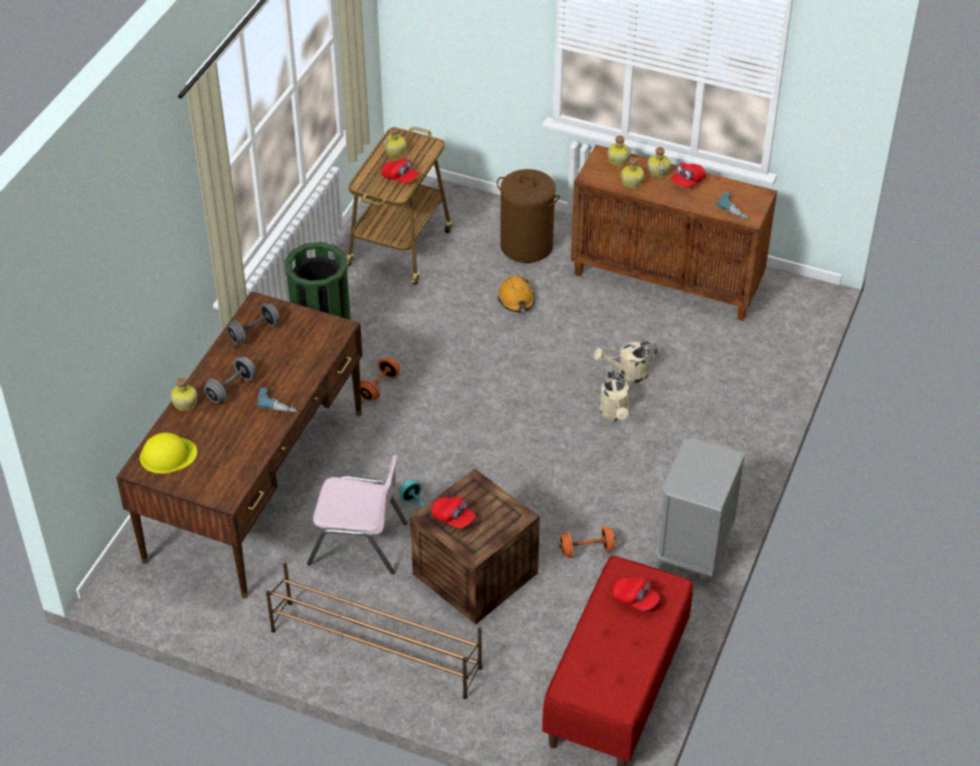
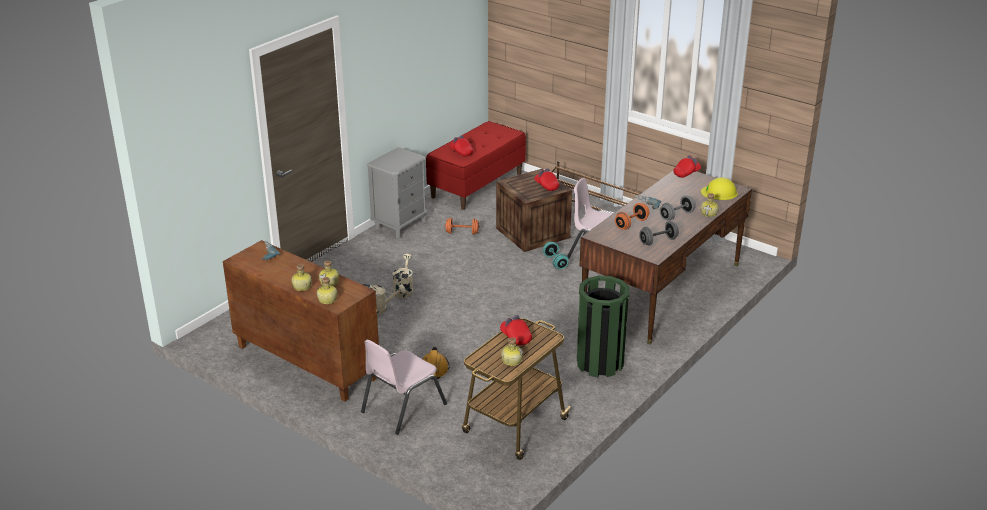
camera: 165 degrees left, 15 degrees down
(379, 387) = (563, 329): orange dumbbell -> orange dumbbell (631, 224)
(527, 246) = (402, 408): brown laundry basket -> pink chair
(687, 182) = (285, 276): red cap -> red cap (686, 173)

